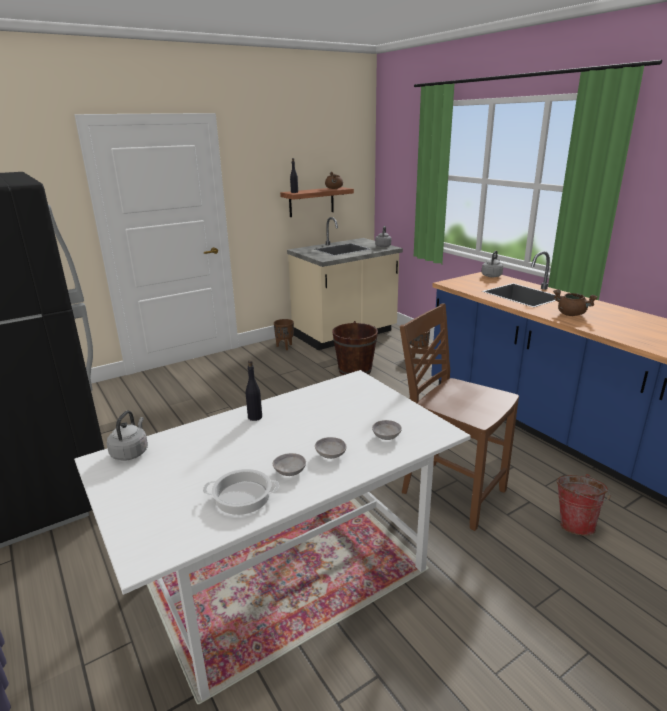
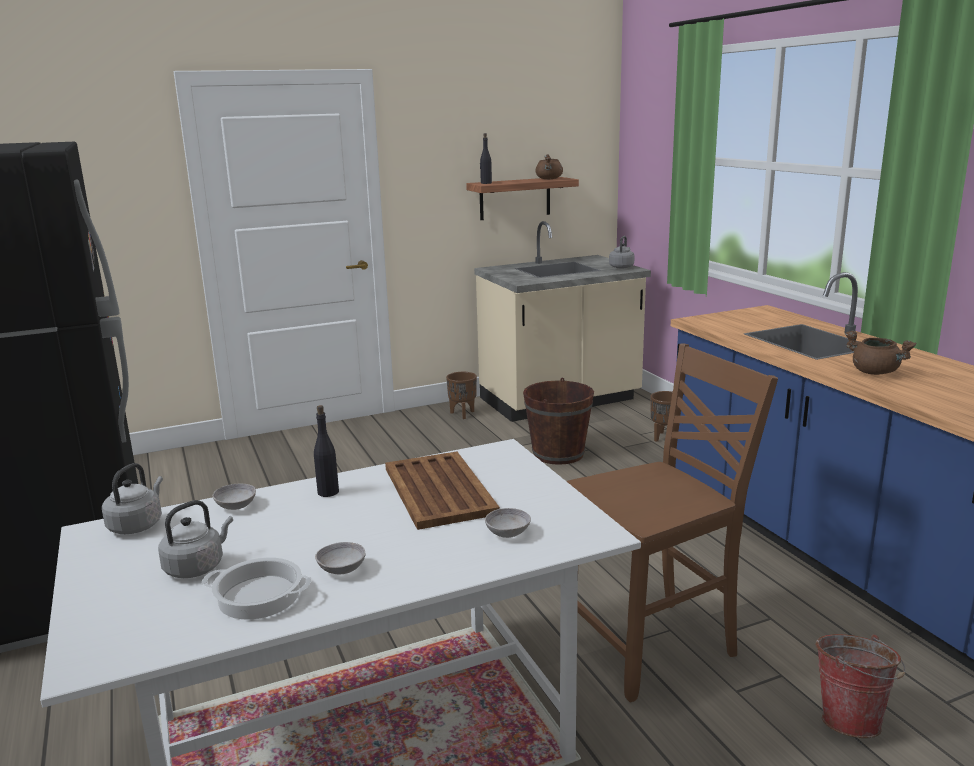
camera: 10 degrees right, 5 degrees down
(329, 410) = (439, 491): none -> brown tray
(330, 455) = (412, 551): grey bowl -> grey bowl (236, 506)
(451, 491) = (653, 646): brown chair -> brown chair turned 105 degrees clockwise
(492, 275) = (772, 312): grey kettle -> grey kettle (197, 567)

